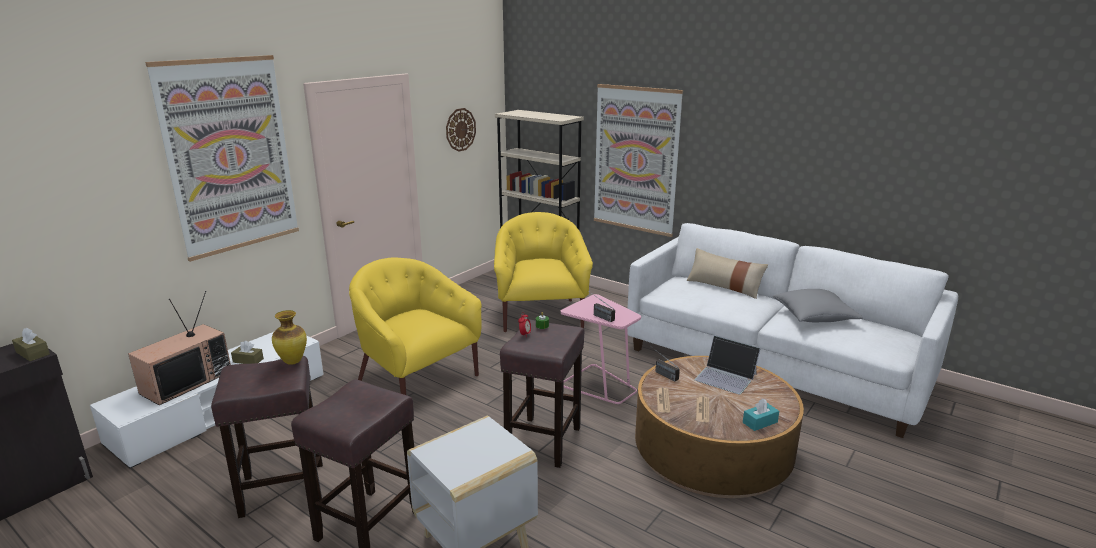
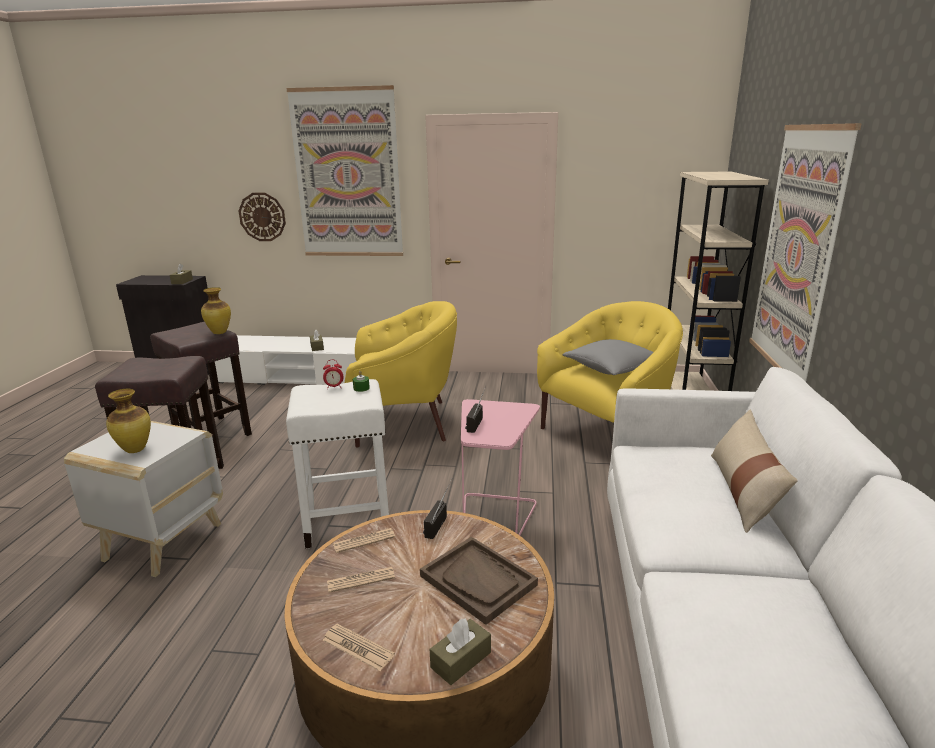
camera: 60 degrees right, 0 degrees up
(187, 381) = (274, 343): television -> none
(416, 379) = (403, 422): yellow armchair -> yellow armchair turned 75 degrees clockwise
(460, 129) = (634, 188): wall clock -> wall clock (262, 217)
(489, 452) = (136, 450): none -> vase
(543, 440) = (349, 522): brown stool -> white stool
(726, 377) = (478, 580): laptop -> brown tray
(760, 422) = (358, 647): turquoise tissue box -> newspaper
(783, 397) = (461, 660): none -> brown tissue box
(814, 316) = (773, 619): grey pillow -> grey pillow (611, 369)

